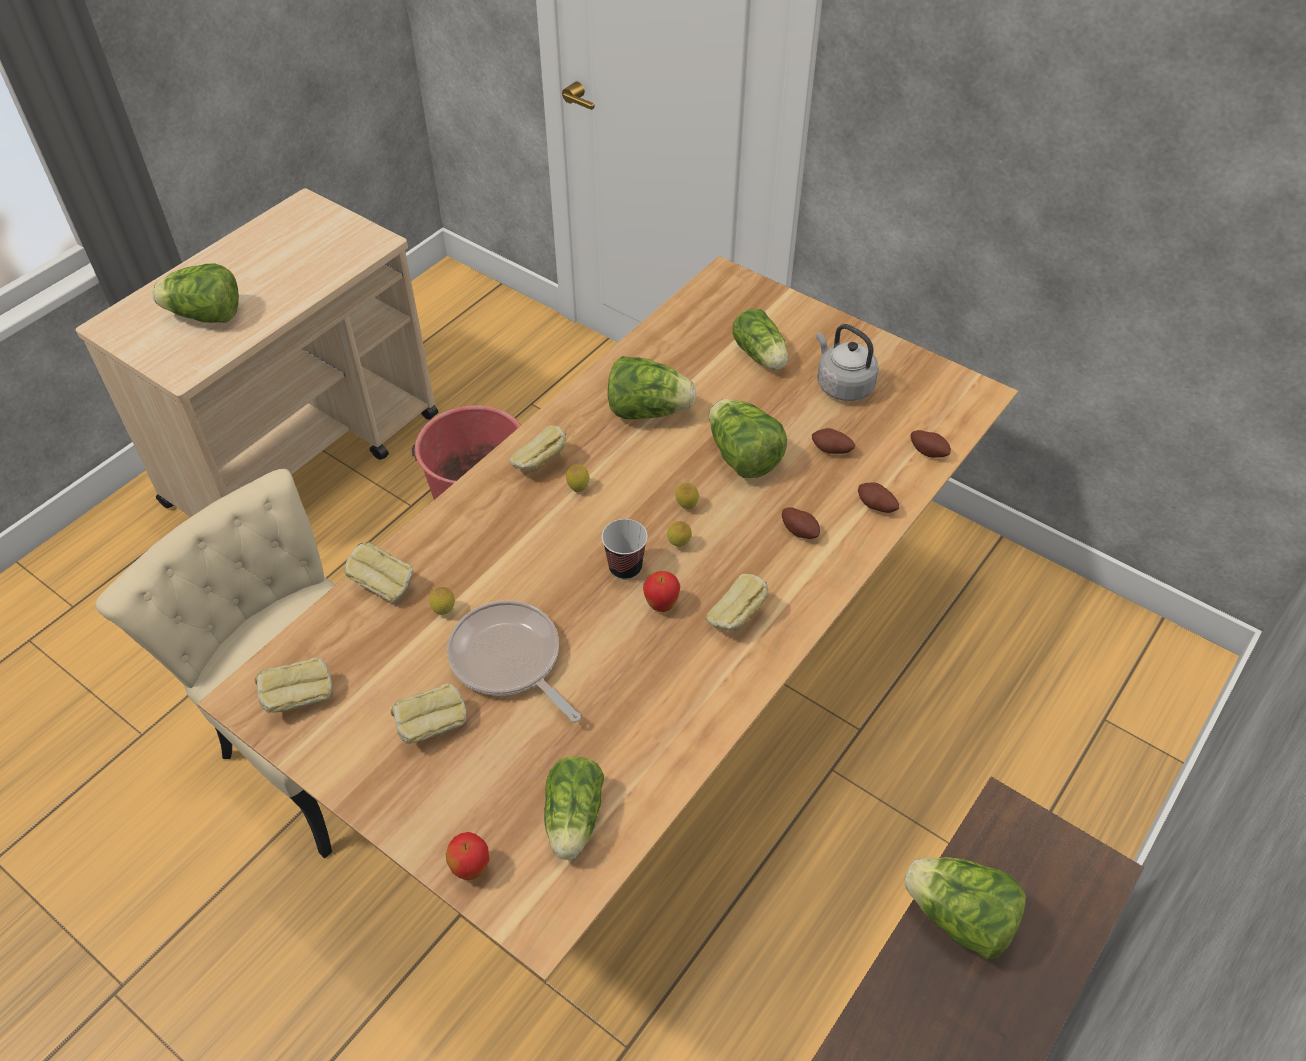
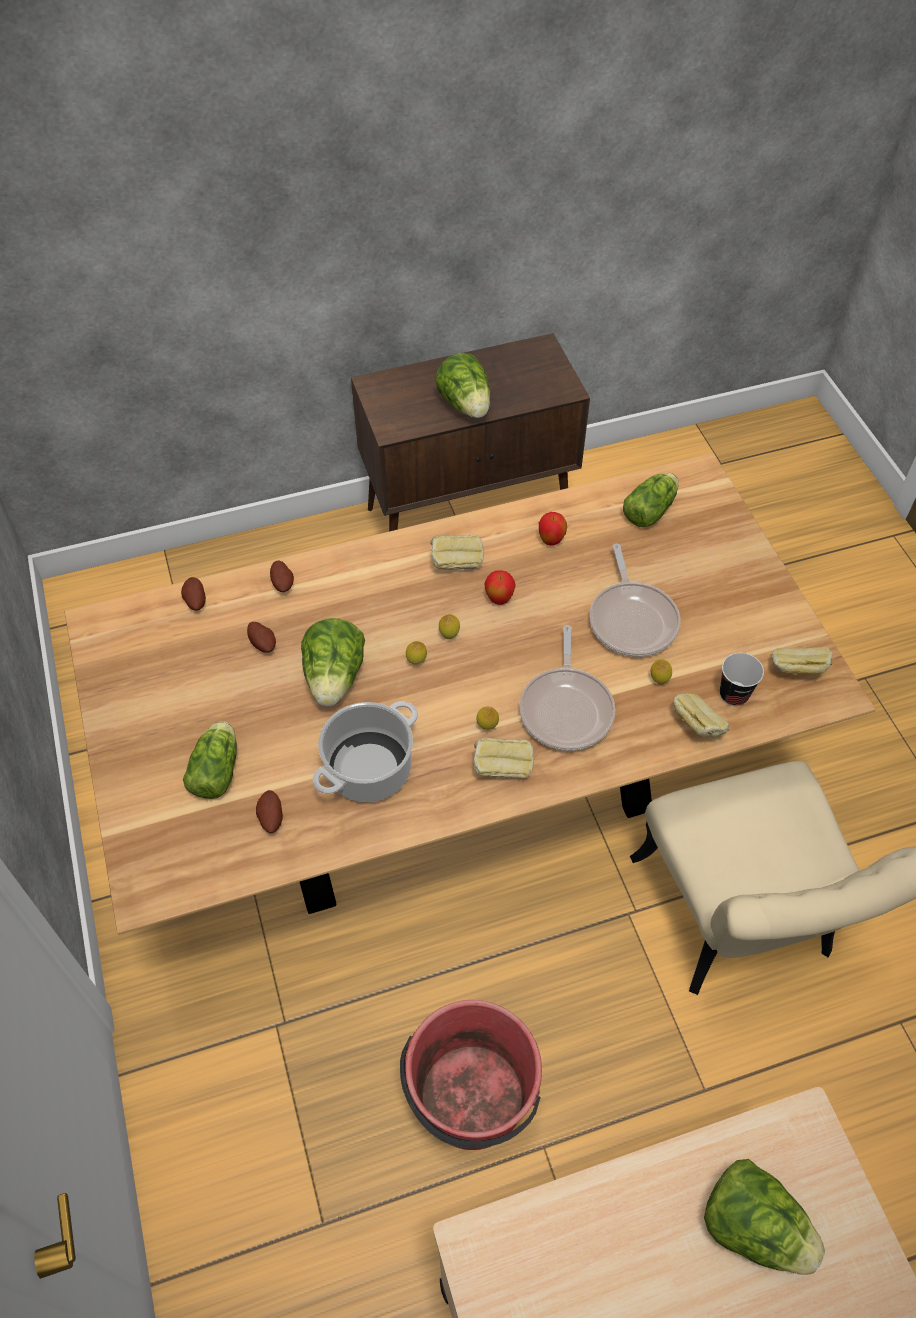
camera: 145 degrees left, 5 degrees up
(432, 727) = (710, 604): bread -> none
(471, 868) = (726, 516): apple -> apple (551, 541)
(518, 539) = (566, 708): none -> frying pan
(625, 568) = (502, 639): cup -> cup (733, 694)
(648, 411) = (368, 769): lettuce -> cooking pot
(800, 531) = (354, 596): potato -> potato (270, 818)
(842, 385) = (186, 696): grey kettle -> none

